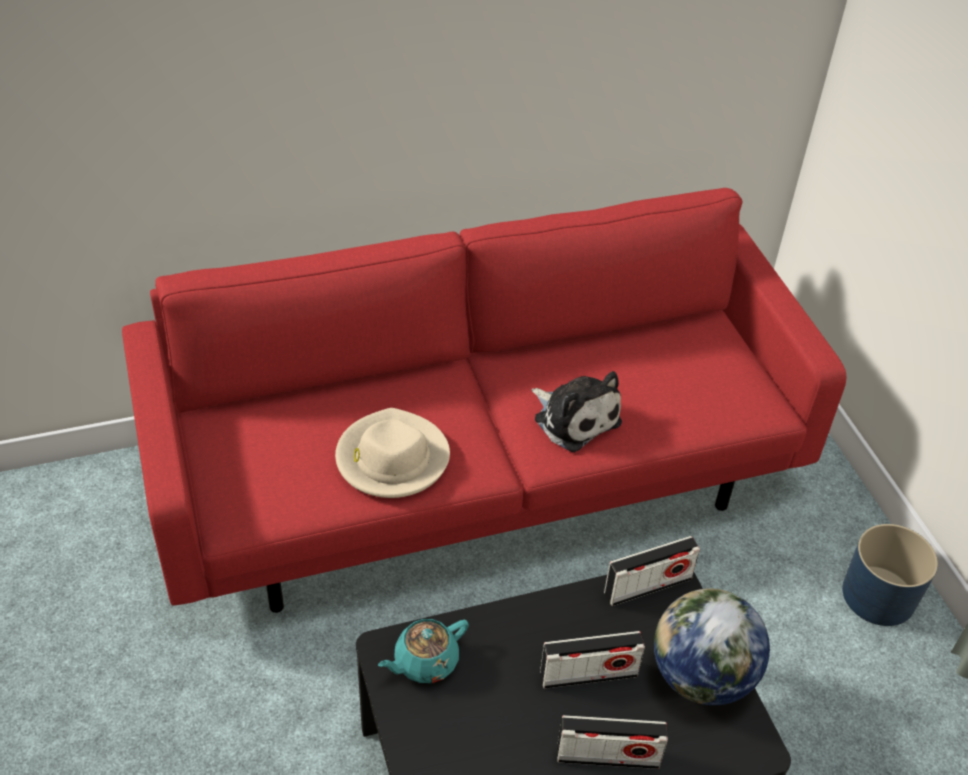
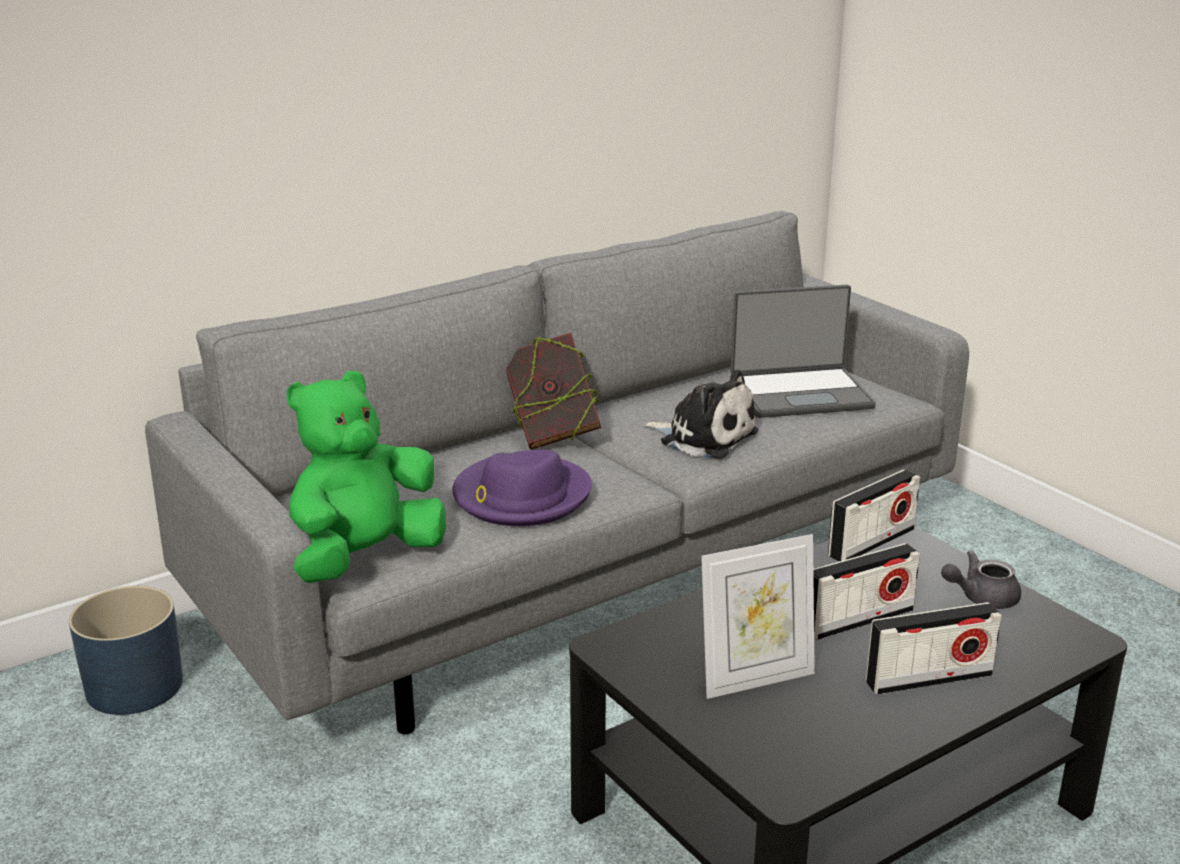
camera: 15 degrees left, 20 degrees down
(245, 503) = (364, 559): none -> green plush toy
(391, 458) = (521, 496): beige hat -> purple hat
(424, 662) = (663, 647): turquoise teapot -> none
(451, 384) = (551, 436): none -> book
(476, 717) = (755, 679): none -> picture frame
(478, 478) = (589, 574): red sofa -> grey sofa
(684, 380) = (800, 394): none -> laptop
(701, 677) = (981, 597): globe -> grey teapot
(878, 596) = (1073, 583): blue planter -> blue planter (134, 687)

